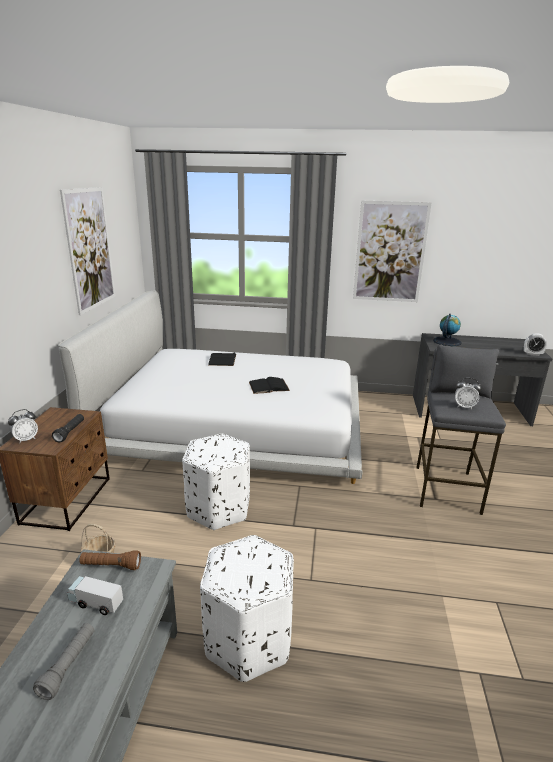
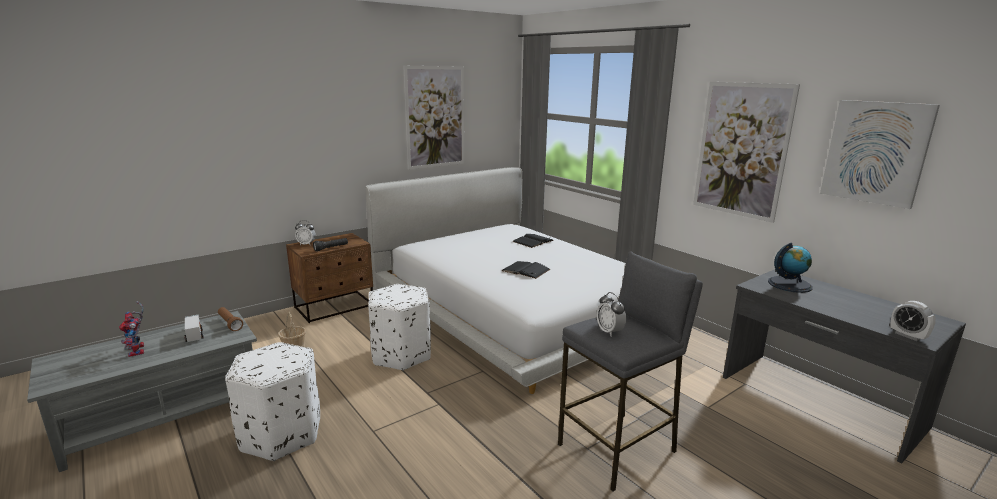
camera: 45 degrees right, 5 degrees down
(68, 665) = (138, 351): grey flashlight -> toy robot
(481, 246) = (876, 152): none -> picture

